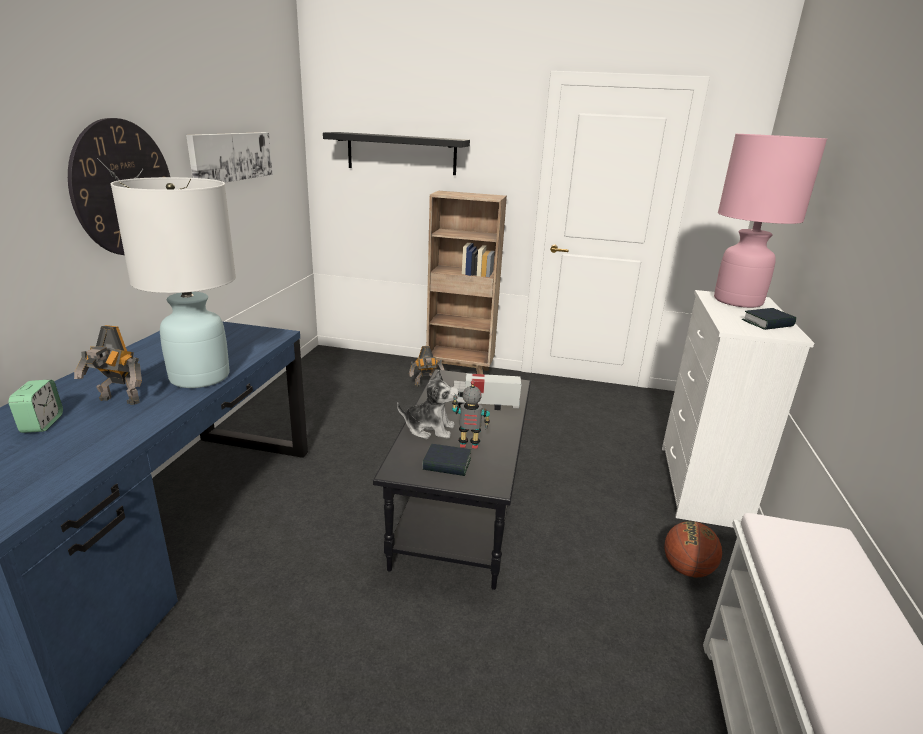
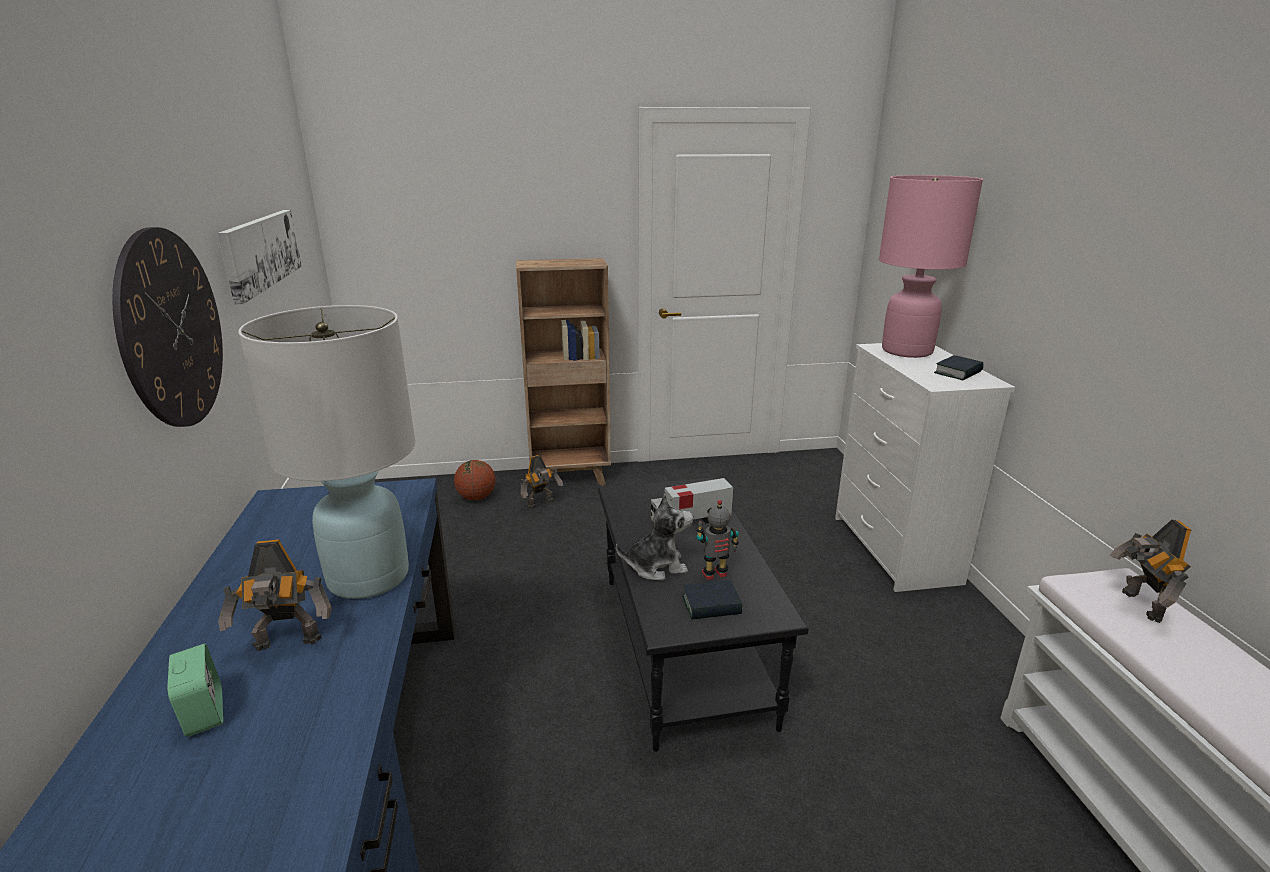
camera: 20 degrees left, 0 degrees up
(401, 153) = (459, 218): black shelf -> none
(687, 569) = (939, 644): basketball -> basketball (476, 497)
(825, 560) = (1139, 605): none -> toy robot

